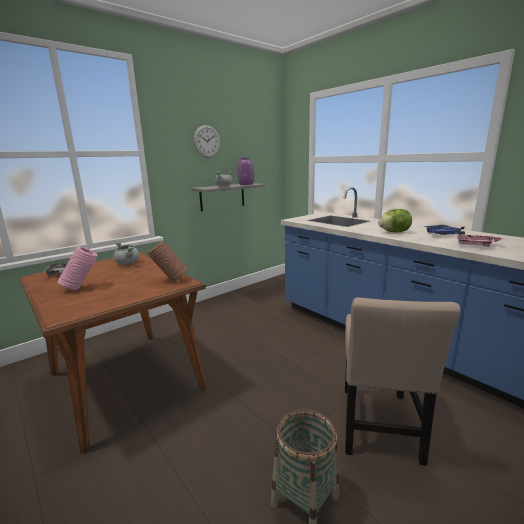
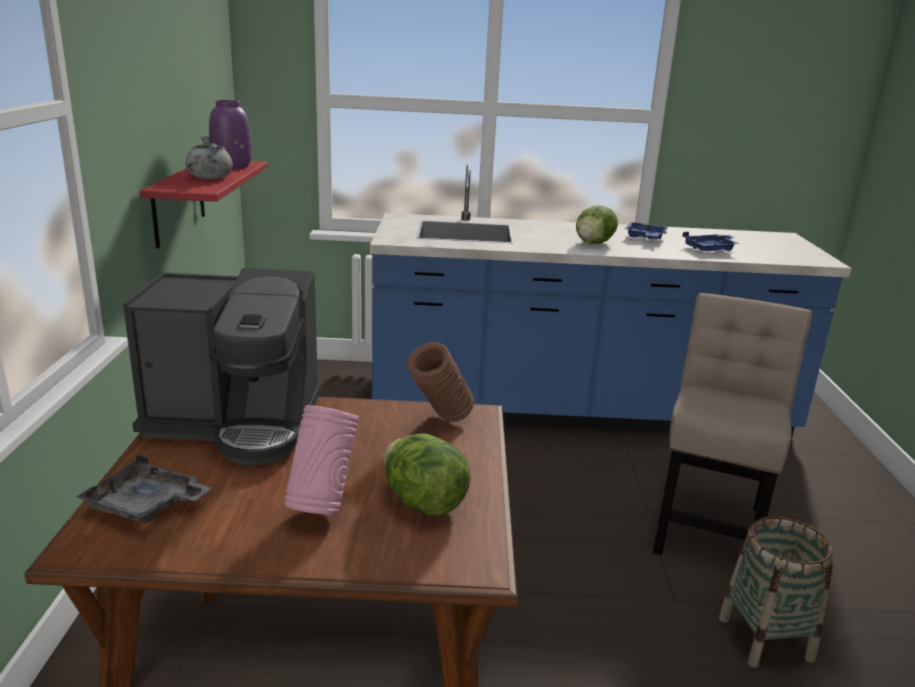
camera: 50 degrees left, 5 degrees up
(100, 298) = (423, 502): none -> lettuce
(128, 263) = (237, 423): grey cooking pot -> coffee machine
(207, 141) = (150, 61): wall clock -> none
(222, 196) = (178, 202): grey shelf -> red shelf
(379, 427) = (708, 524): beige chair -> beige chair turned 120 degrees counterclockwise
(476, 245) = (711, 249): pink tray -> blue tray

